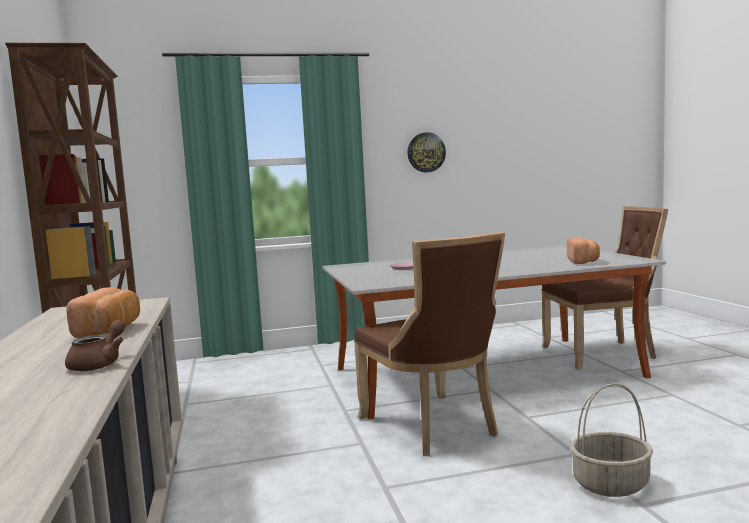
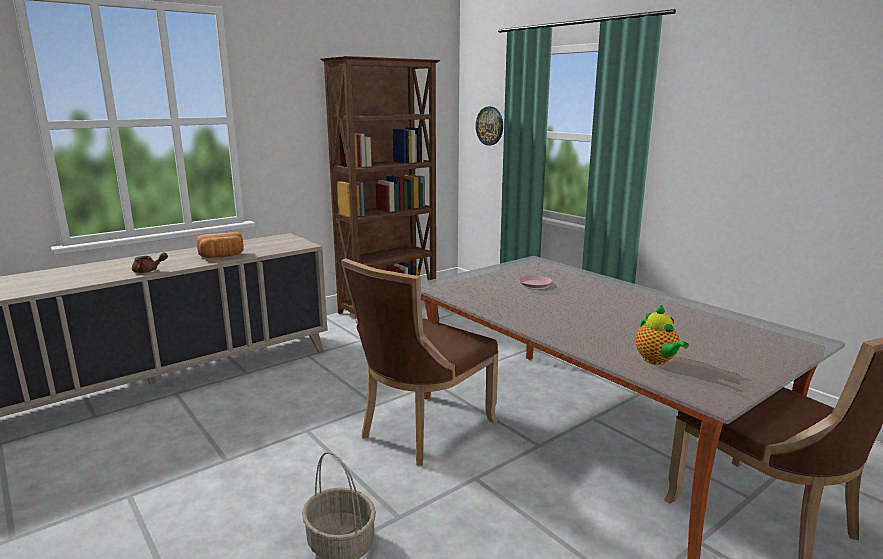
camera: 65 degrees right, 10 degrees up
(426, 152) = (743, 145): wall clock -> wall clock (490, 126)
(583, 261) = (657, 361): bread -> teapot

